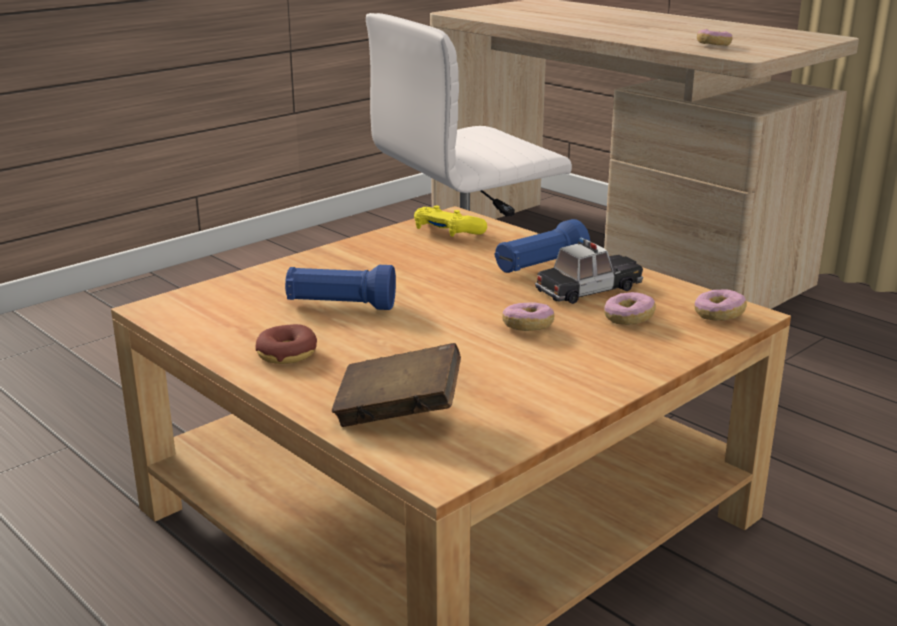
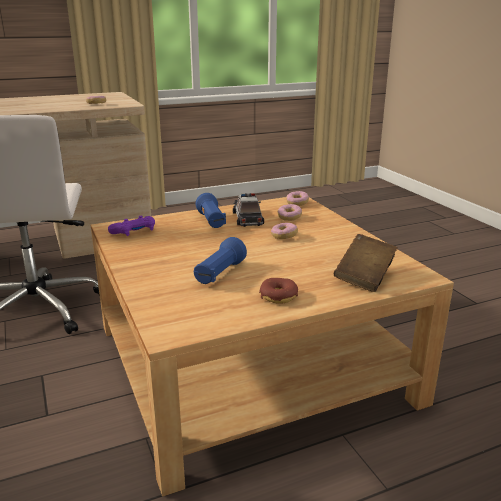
camera: 70 degrees left, 0 degrees up
(447, 232) = (134, 232): yellow game controller -> purple game controller

